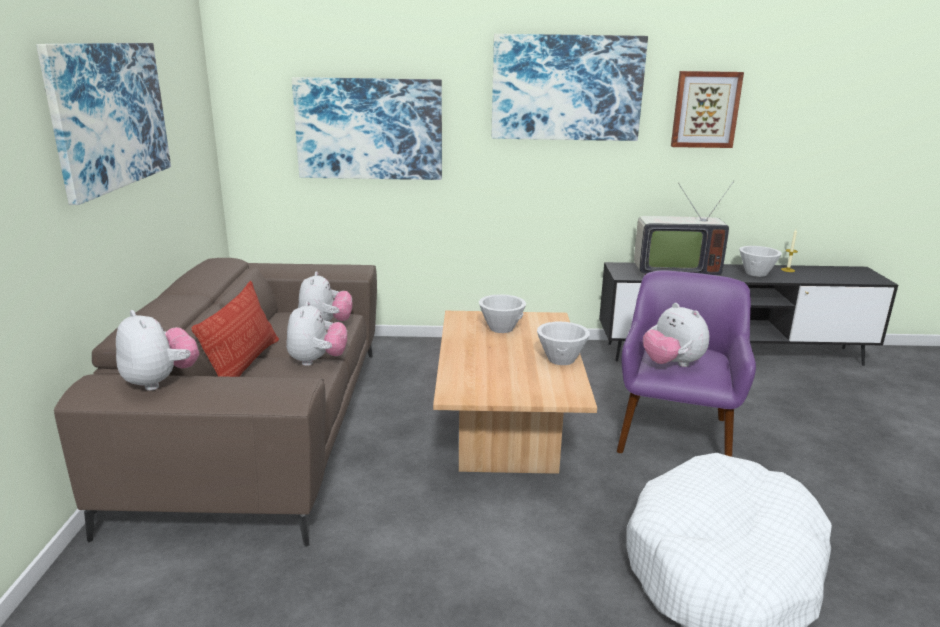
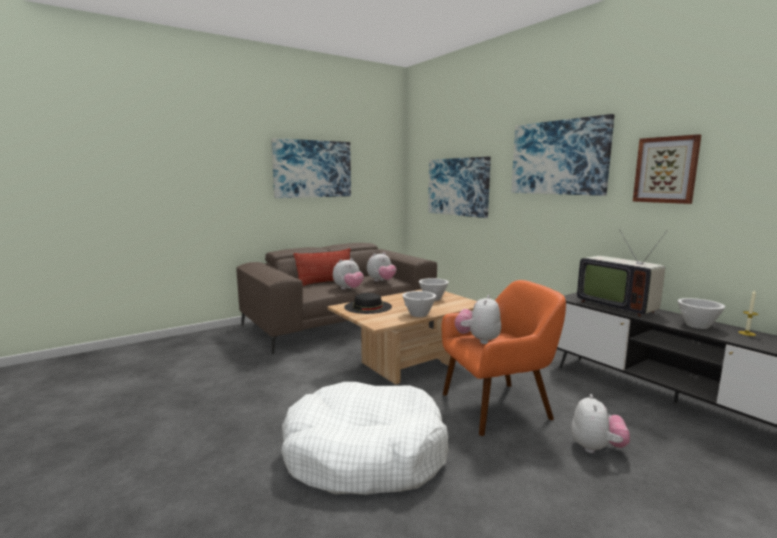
camera: 55 degrees right, 10 degrees down
(160, 381) = (264, 267): plush toy -> plush toy (596, 448)
(482, 377) = (368, 307): none -> black hat
(675, 435) = (497, 407): purple armchair -> orange armchair

